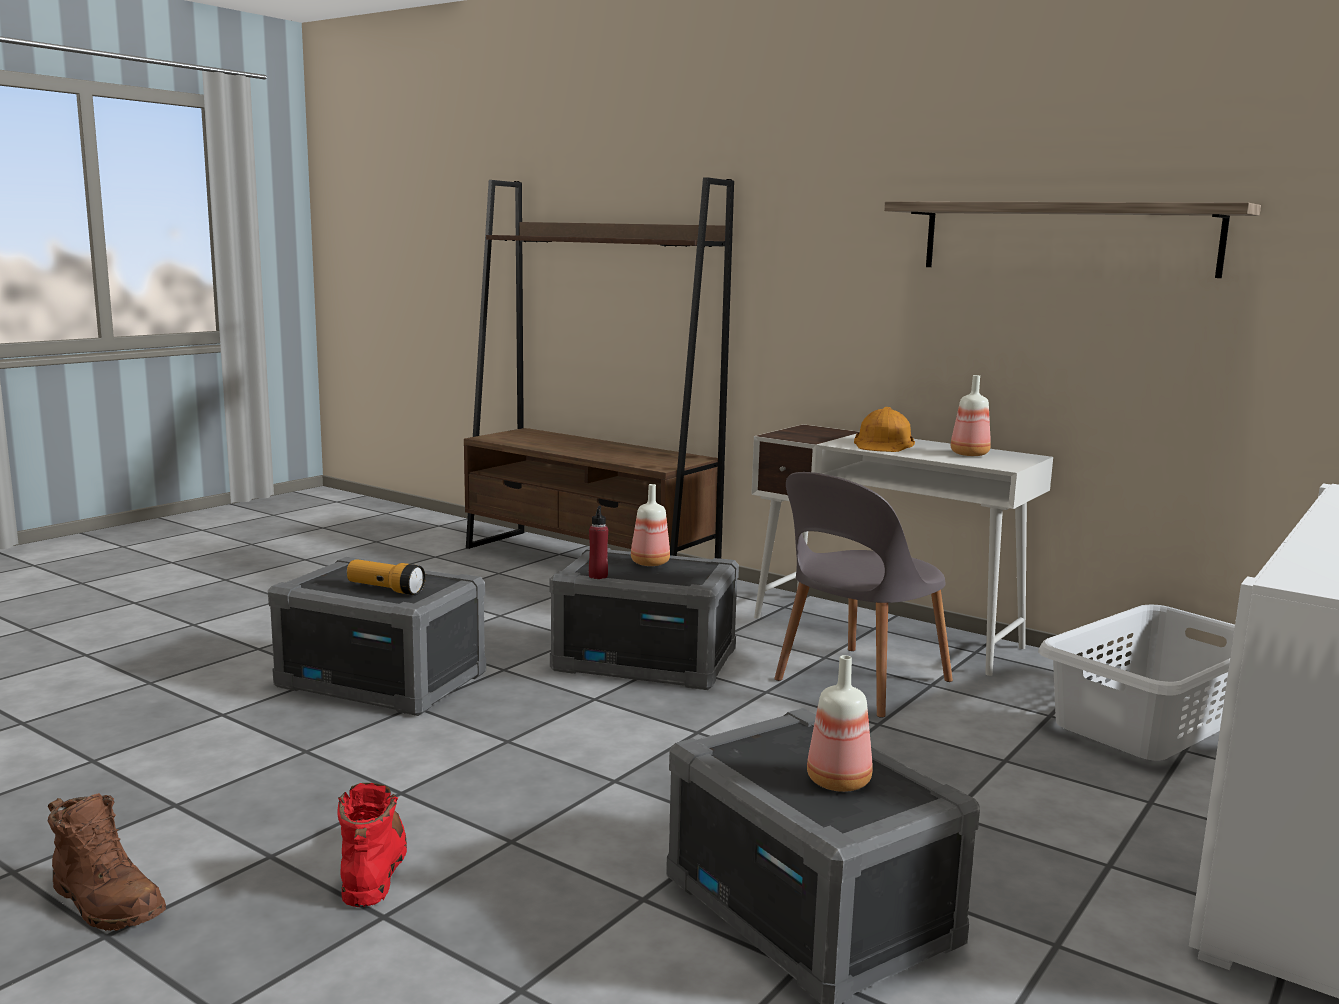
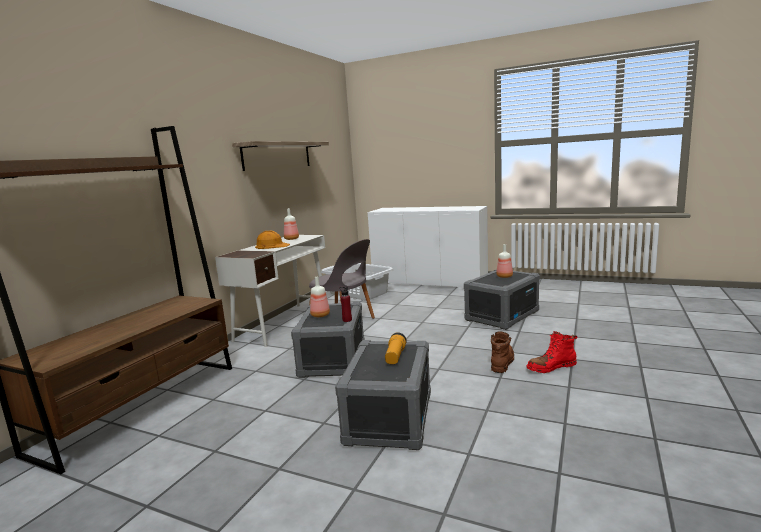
camera: 100 degrees left, 0 degrees up
(106, 902) = (635, 406): brown boot -> brown boot (502, 362)

